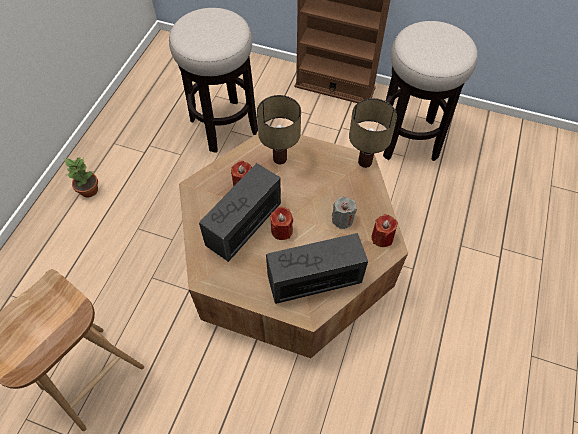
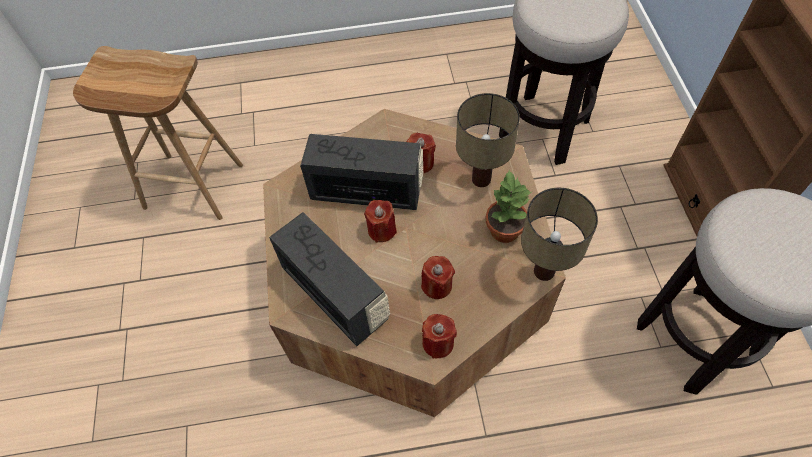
camera: 65 degrees right, 0 degrees up
(88, 190) = (379, 68): potted plant -> potted plant (503, 229)
(342, 219) = (437, 285): grey candle -> red candle

